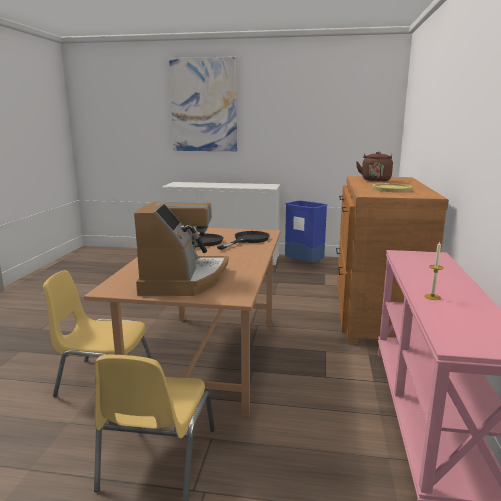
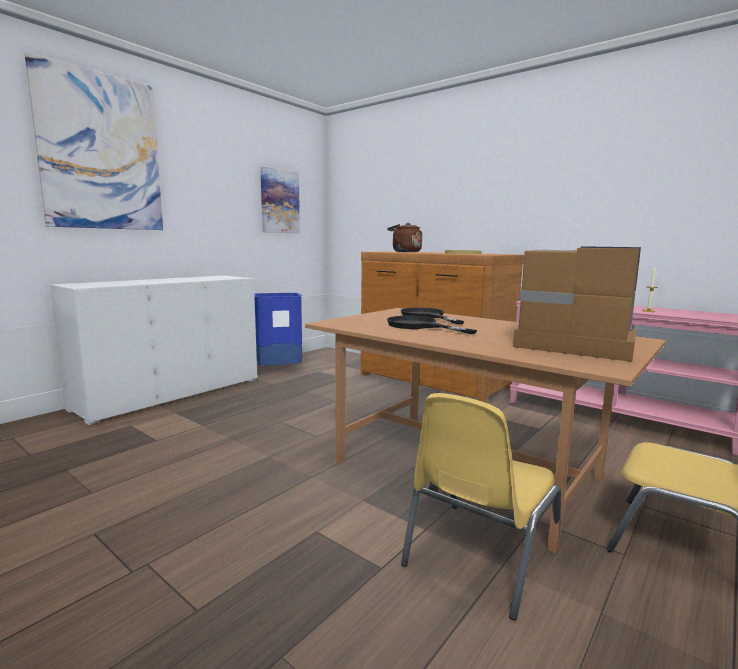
camera: 60 degrees left, 5 degrees down
(342, 124) = (279, 201): none -> picture

